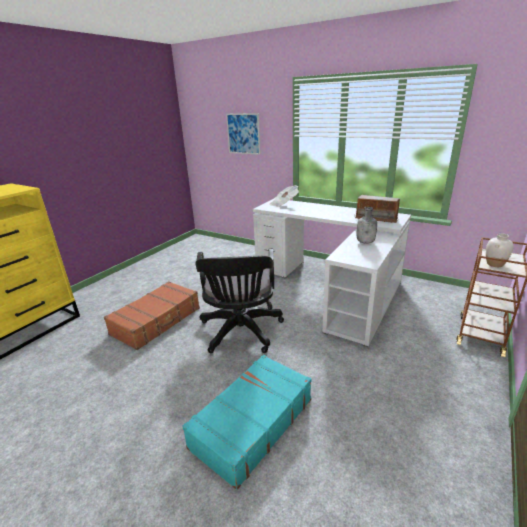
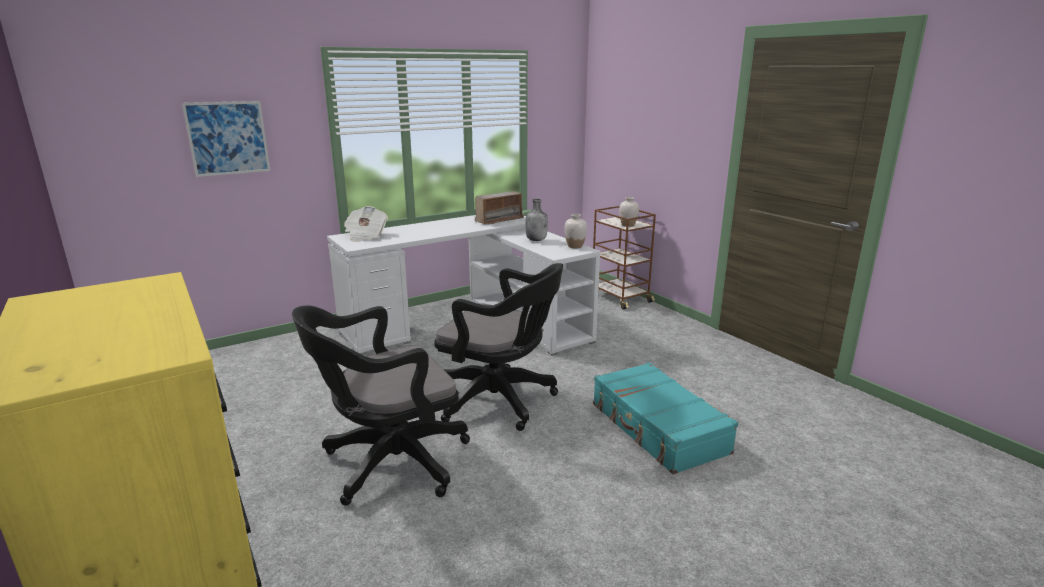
camera: 65 degrees left, 5 degrees down
(157, 321) = (389, 464): brown suitcase -> black office chair
(372, 258) = (575, 246): none -> white vase

